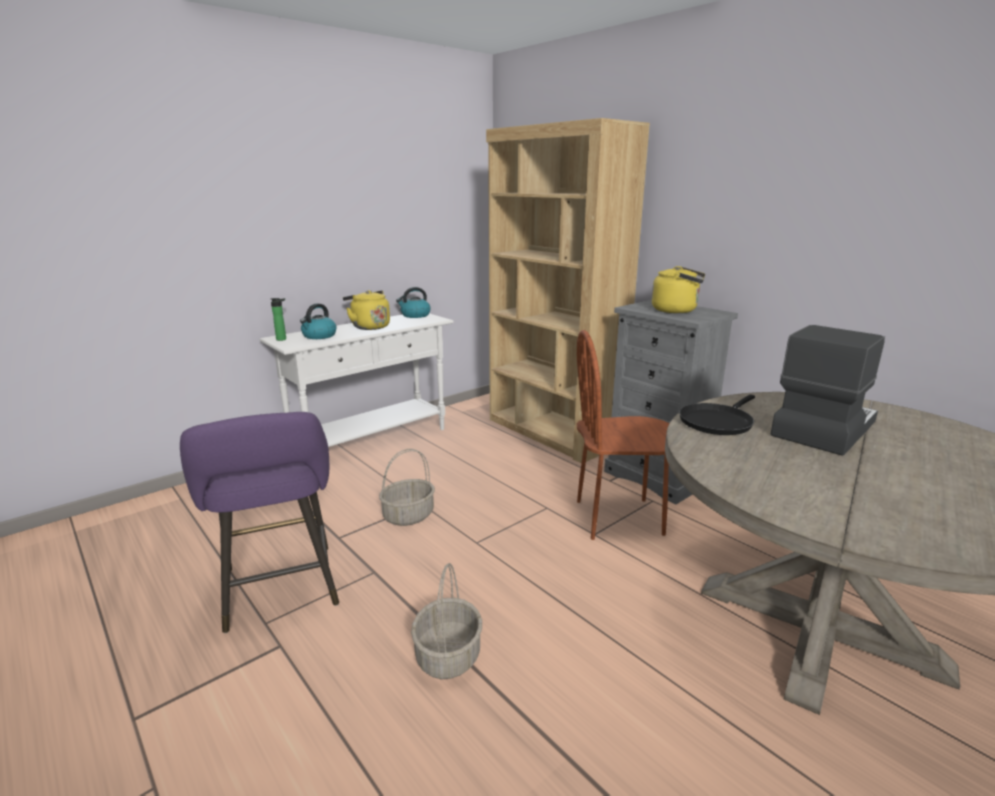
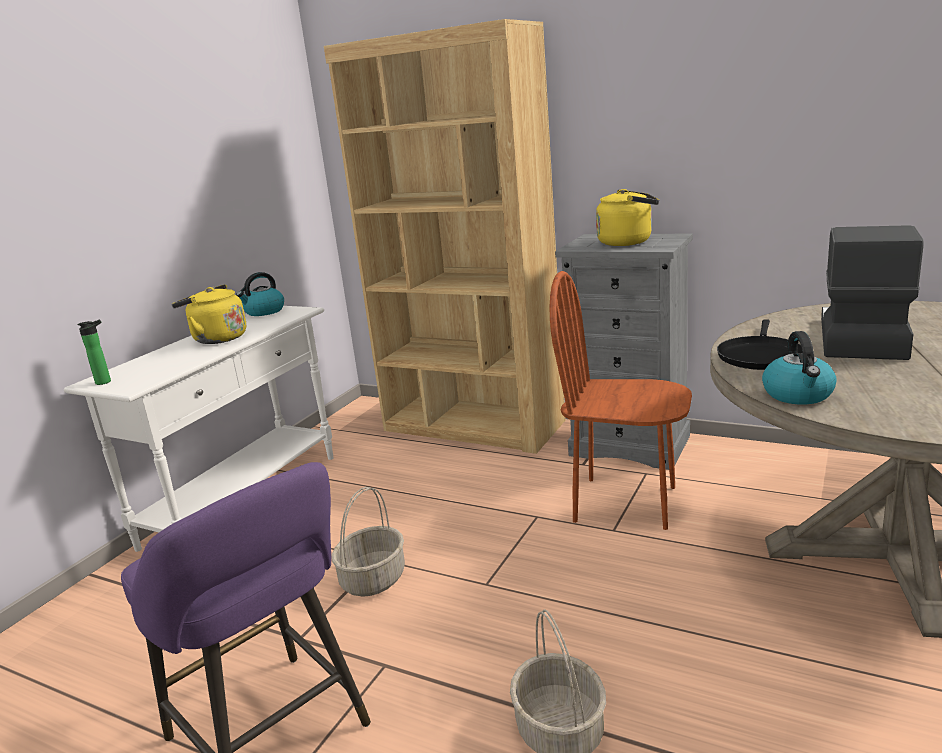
camera: 20 degrees left, 0 degrees up
(319, 336) = (157, 365): kettle -> kettle (798, 394)
(619, 518) = (625, 503): brown chair -> brown chair turned 45 degrees clockwise

